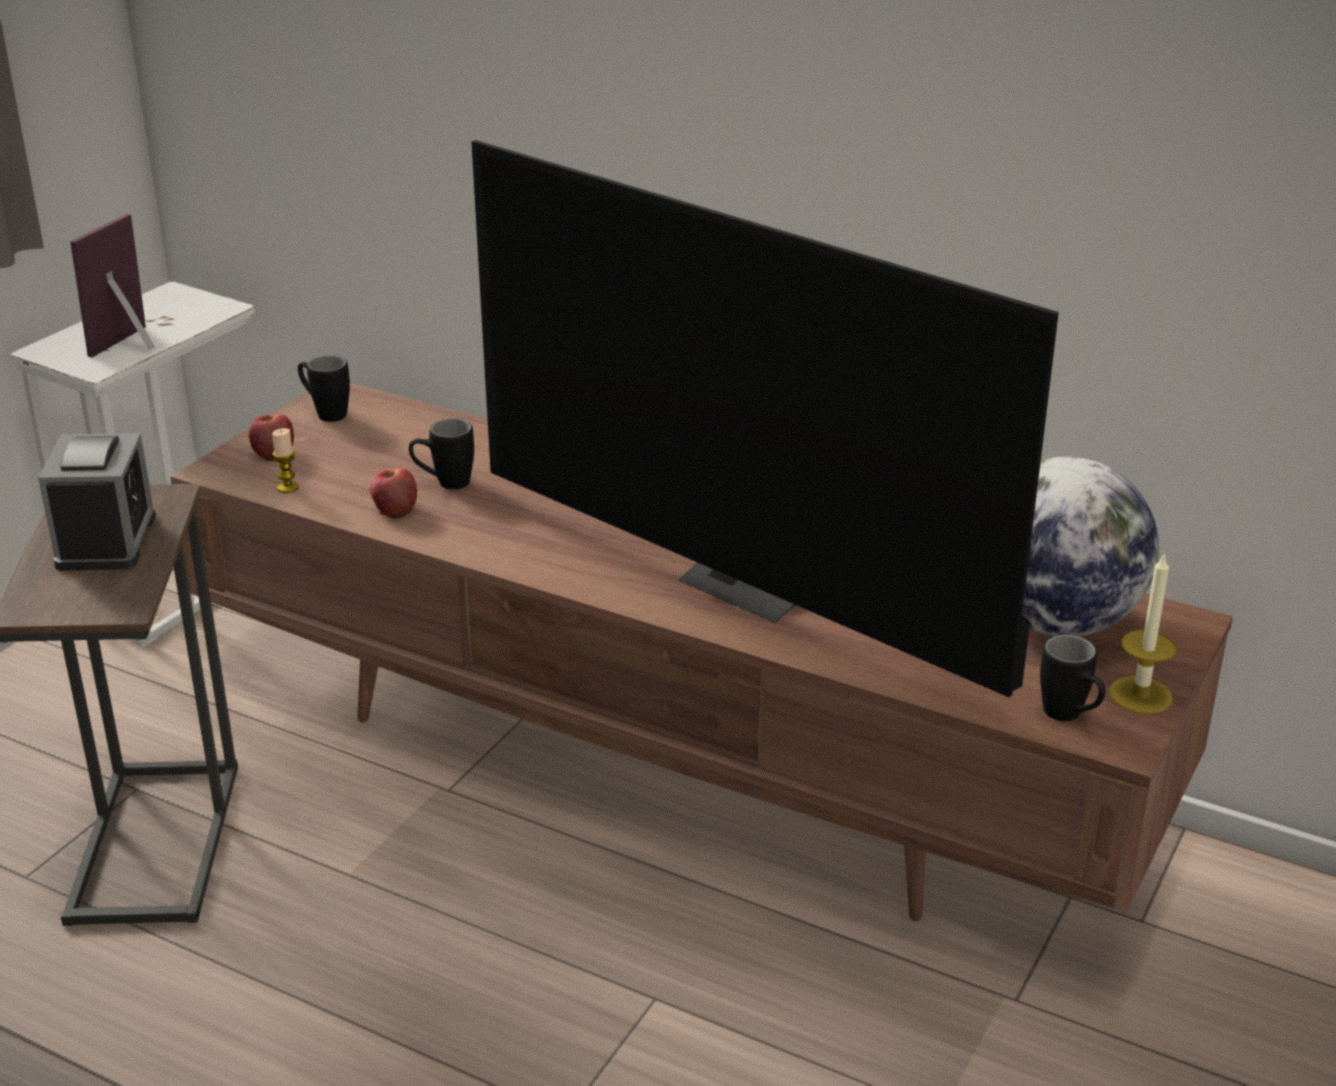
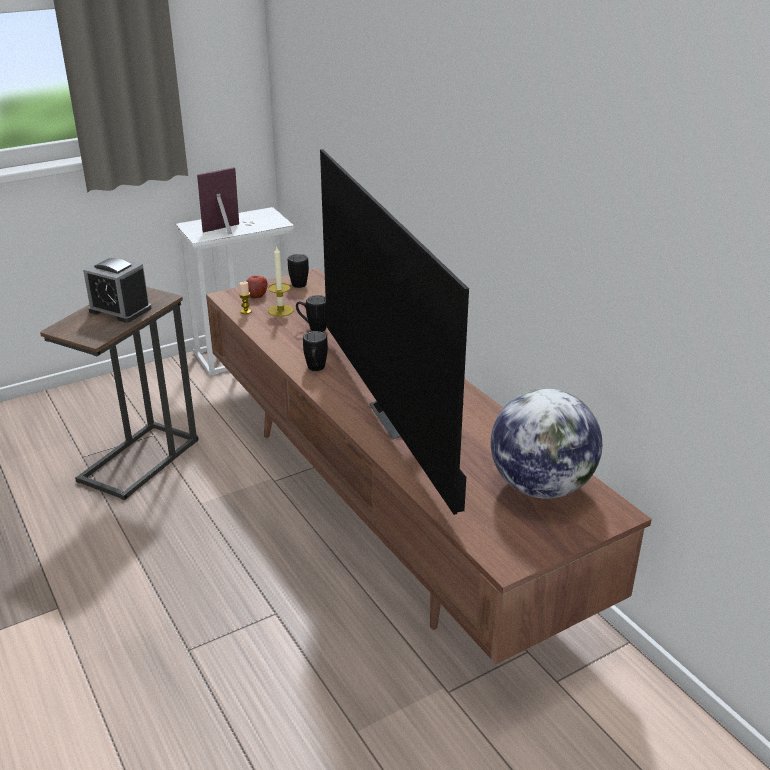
camera: 30 degrees right, 0 degrees up
(106, 541) = (120, 310): alarm clock -> alarm clock turned 90 degrees clockwise
(394, 509) = (279, 333): apple -> none
(1070, 717) = (492, 539): black mug -> black mug (315, 370)
(1140, 695) = (546, 542): candle -> candle (280, 310)

